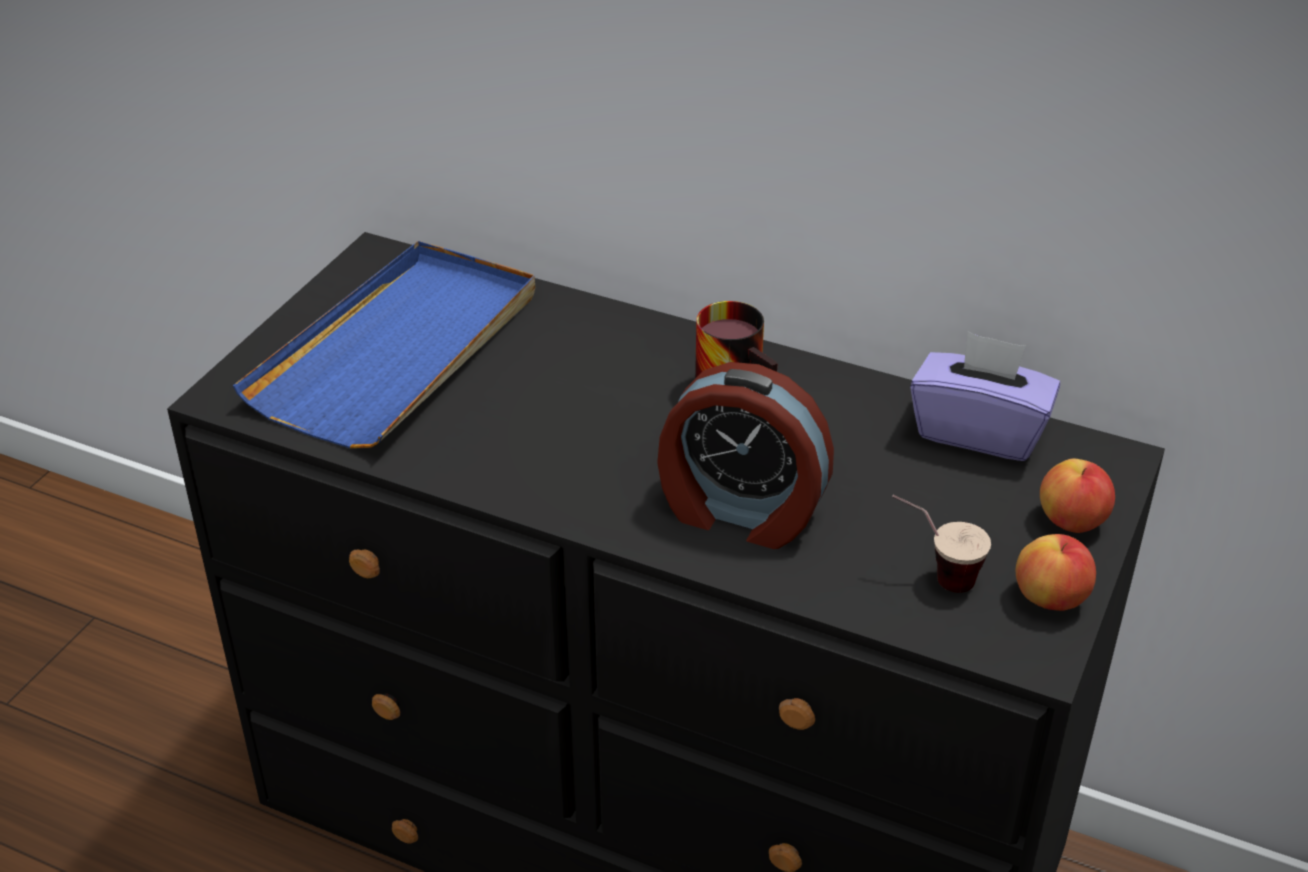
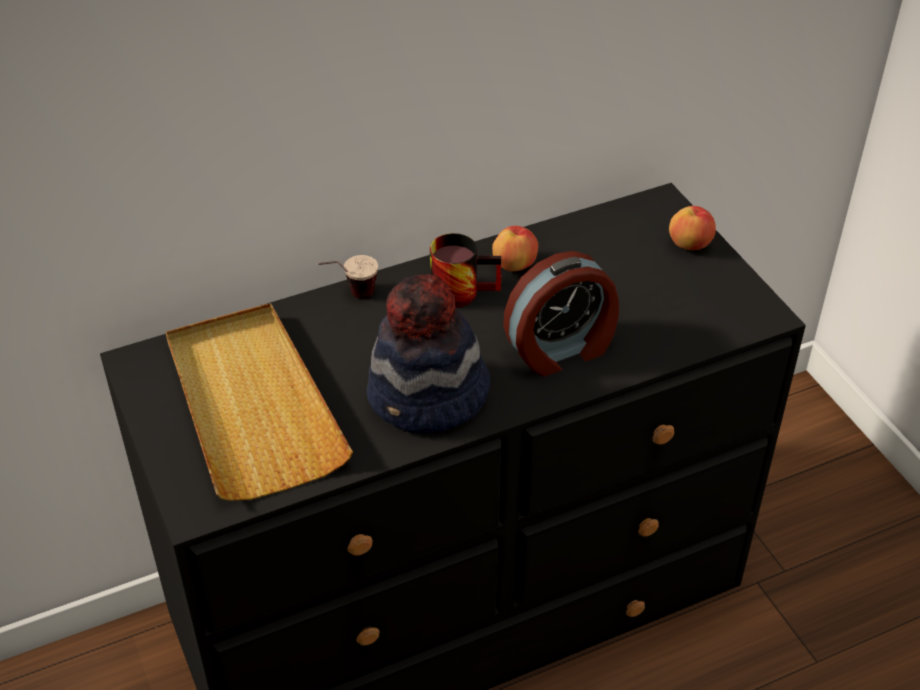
camera: 50 degrees left, 5 degrees up
(399, 351) = (252, 404): blue tray -> beige tray
(543, 456) = (428, 397): none -> hat
(933, 575) = (679, 313): cup -> cup (350, 296)
(979, 431) = (593, 229): purple tissue box -> none
(1051, 598) = (734, 285): apple -> apple (514, 264)

